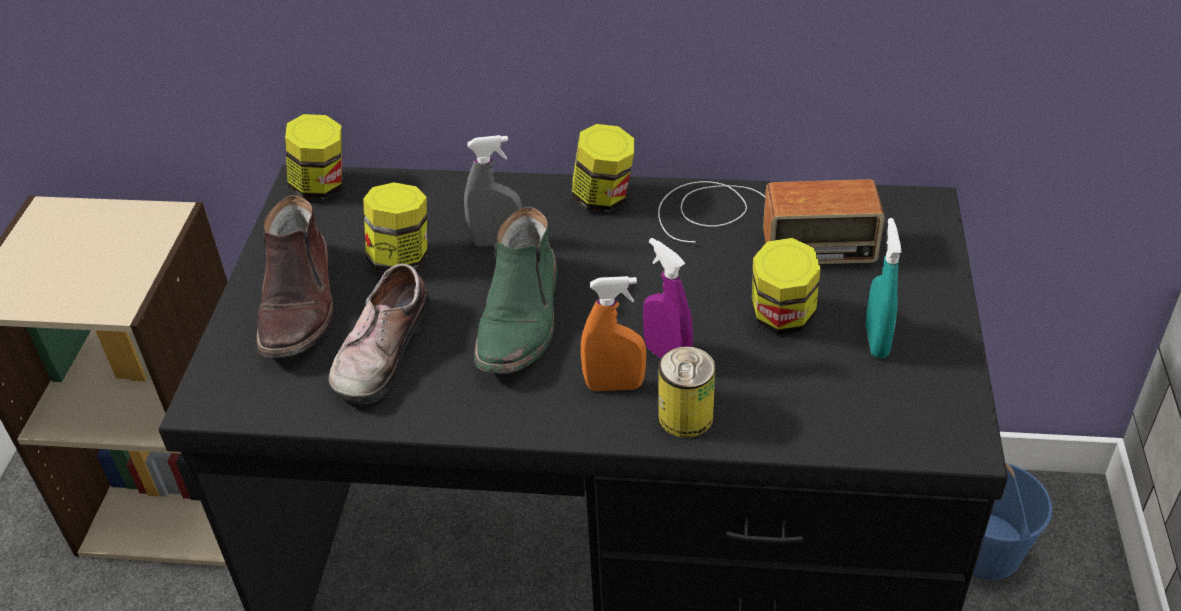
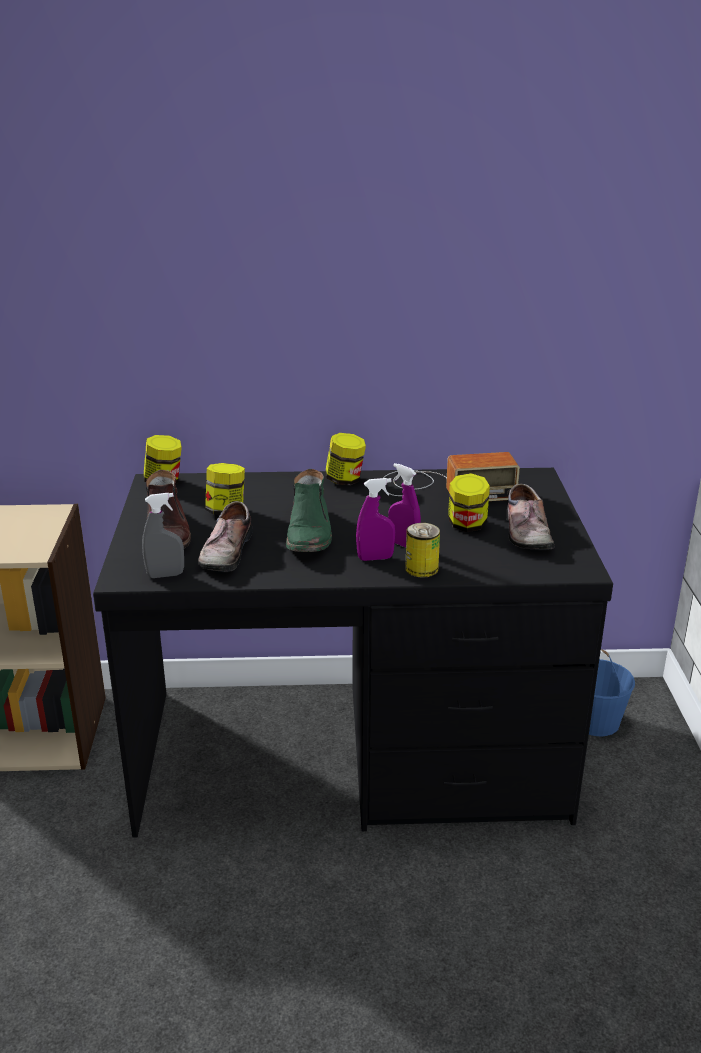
camera: 10 degrees left, 15 degrees down
(497, 241) = (284, 501): grey spray bottle -> grey spray bottle (165, 575)
(614, 385) = (375, 558): orange spray bottle -> purple spray bottle
(876, 341) = (525, 532): turquoise spray bottle -> shoe

